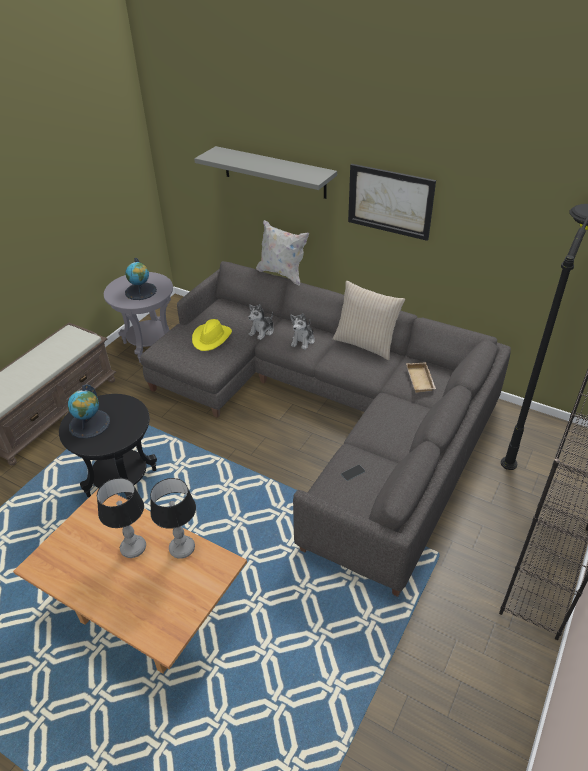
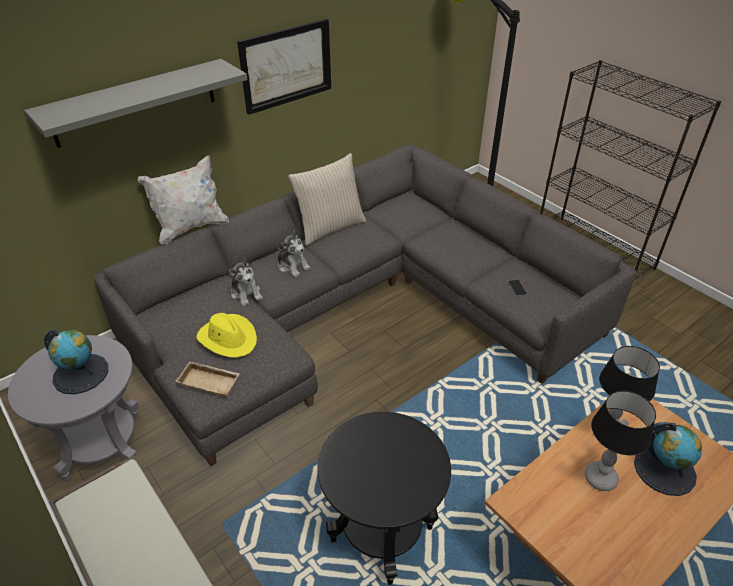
camera: 70 degrees left, 0 degrees up
(89, 424) = (379, 482): globe -> globe (664, 469)
(421, 380) = (409, 212): beige tray -> beige tray (210, 381)

